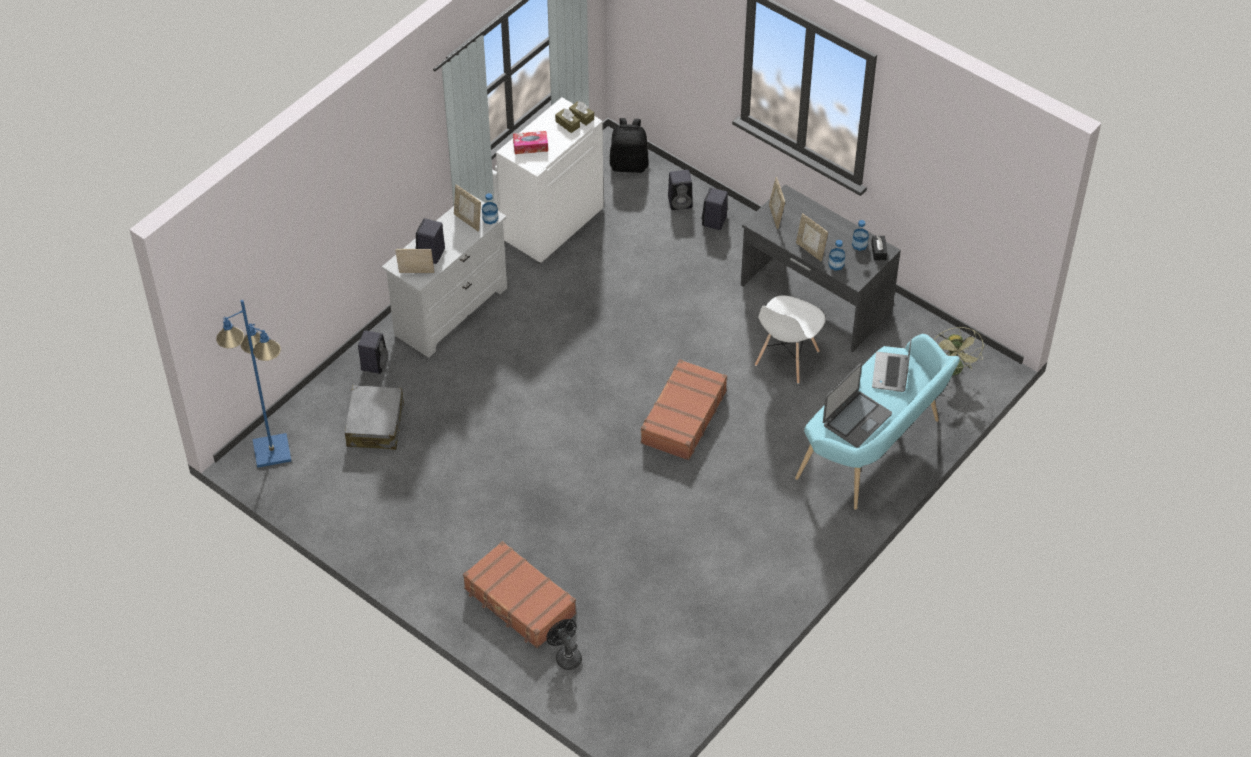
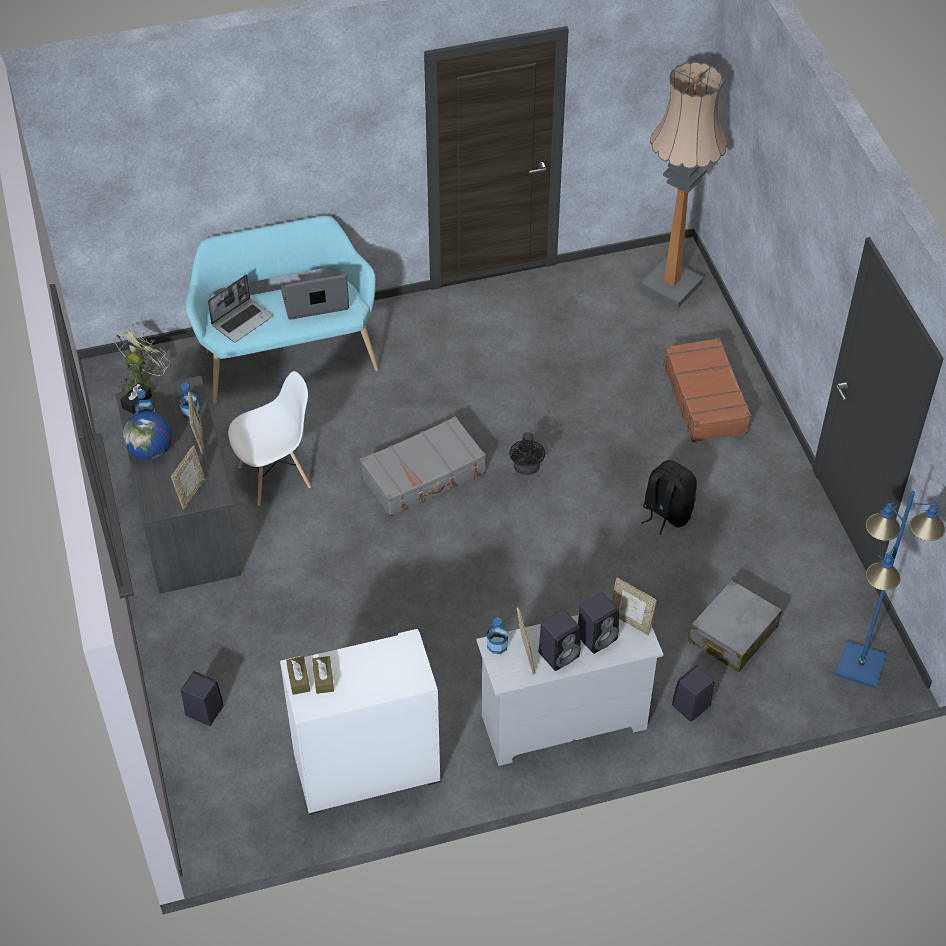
camera: 145 degrees left, 0 degrees up
(530, 146) = (392, 673): tissue box -> none
(566, 656) = (696, 340): black fan -> black fan (526, 469)
(627, 701) = (671, 285): none -> floor lamp
(629, 164) = (210, 798): black backpack -> black backpack (666, 513)
(683, 417) = (424, 476): brown suitcase -> grey suitcase
(714, 221) = (193, 664): black speaker -> black speaker (559, 653)
(832, 227) = (150, 451): none -> globe

